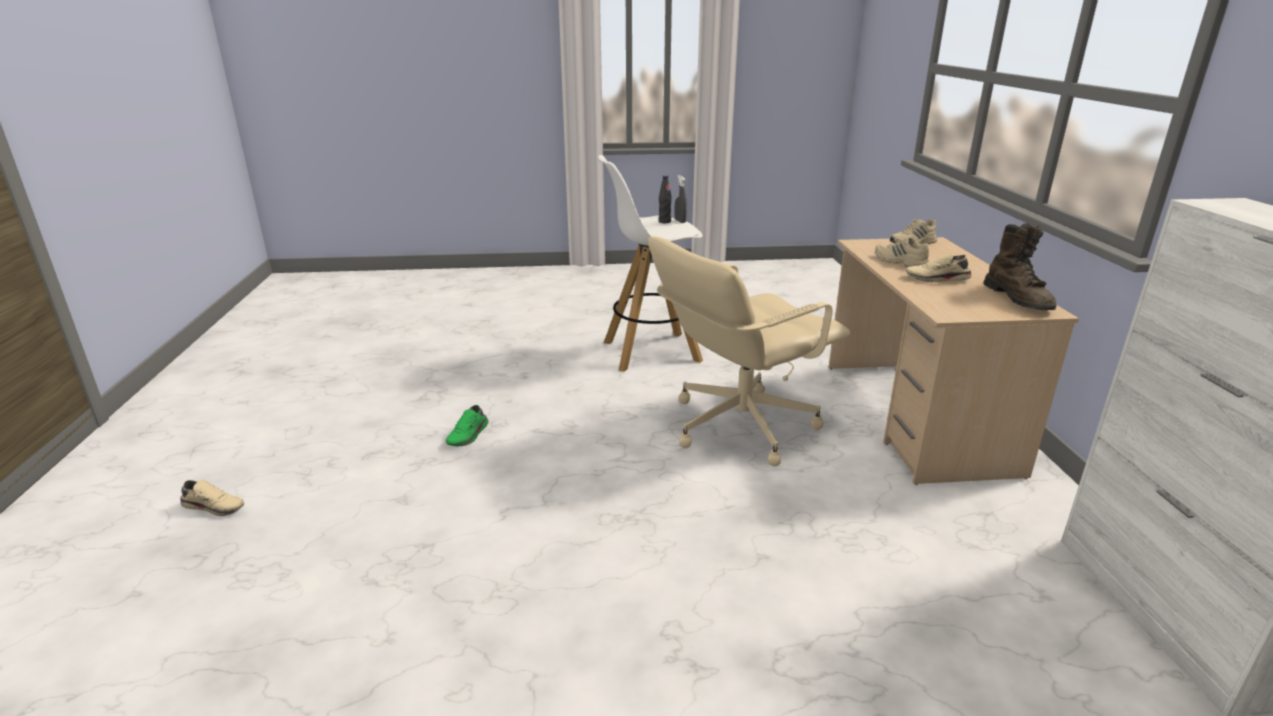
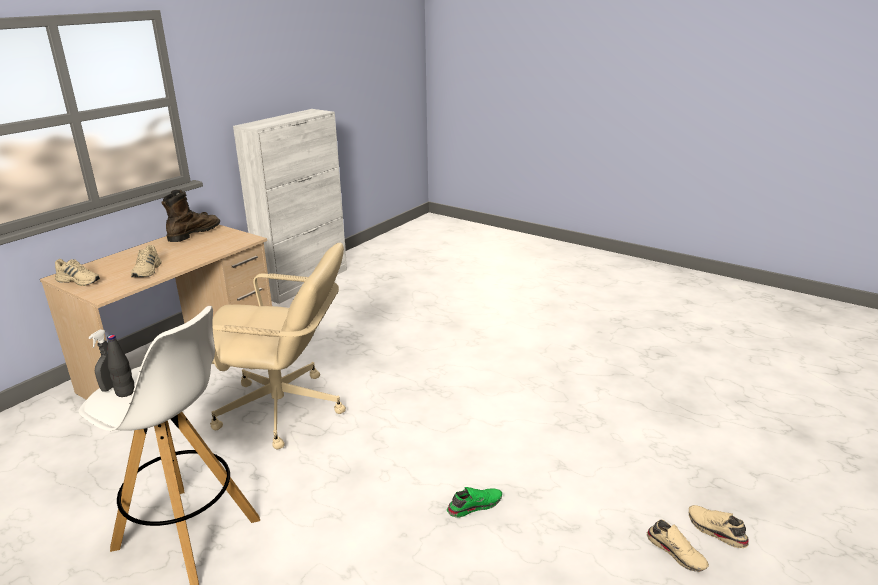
camera: 140 degrees left, 0 degrees up
(937, 279) = (180, 254): beige shoe -> beige shoe (677, 552)

